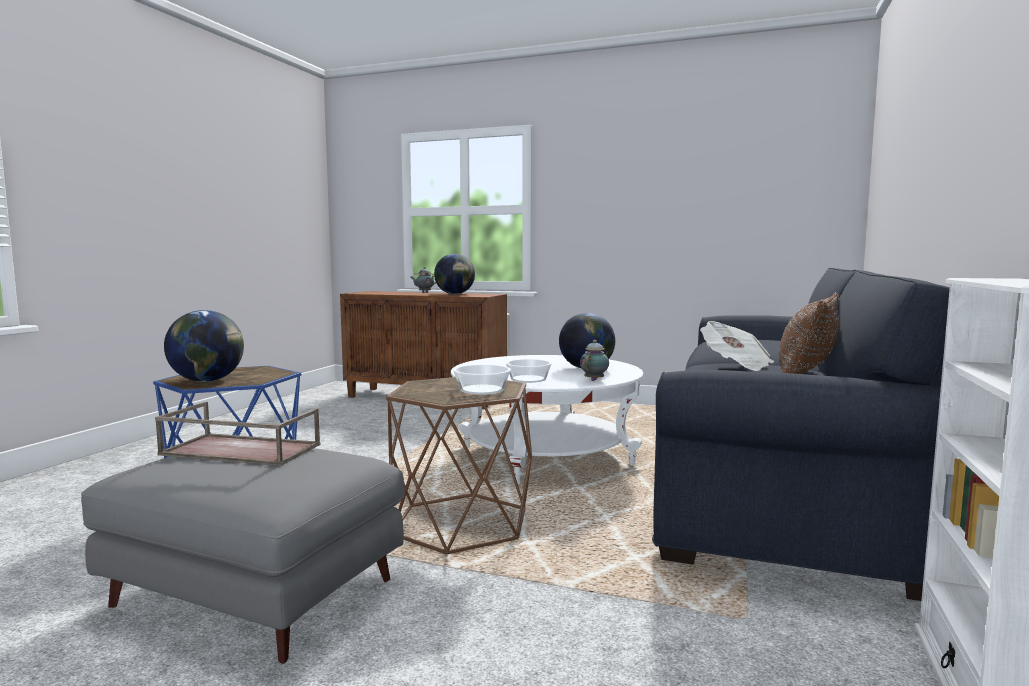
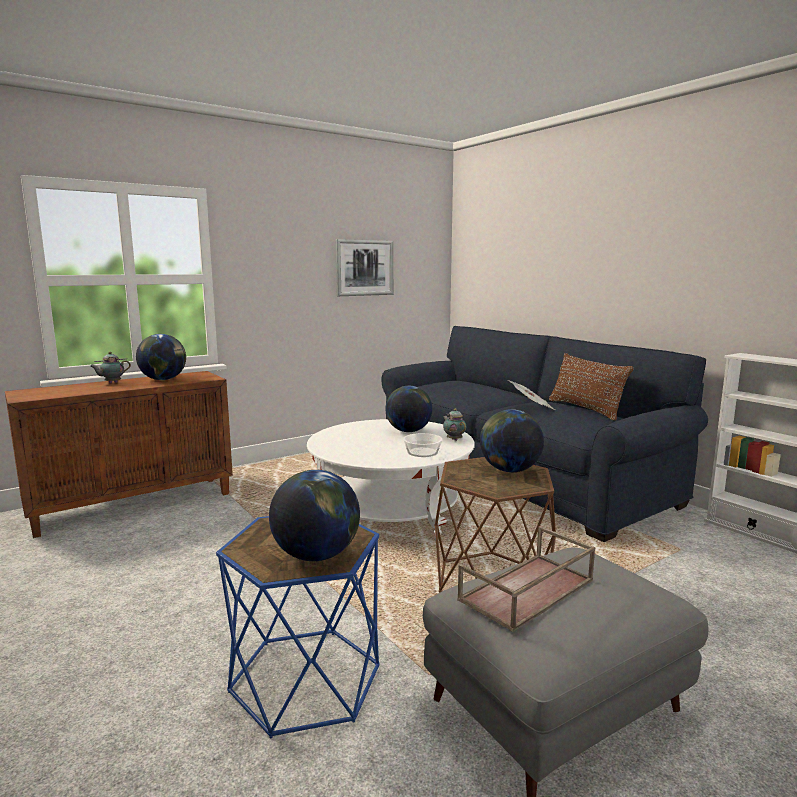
camera: 55 degrees left, 5 degrees up
(482, 389) = (509, 470): bowl -> globe
(710, 193) = (364, 268): none -> picture

